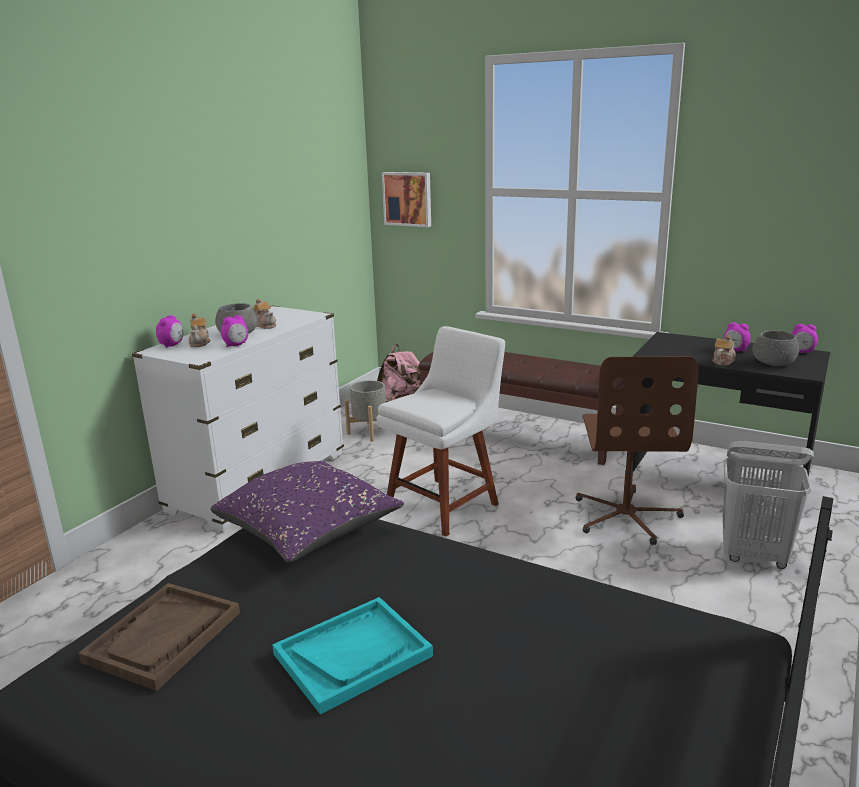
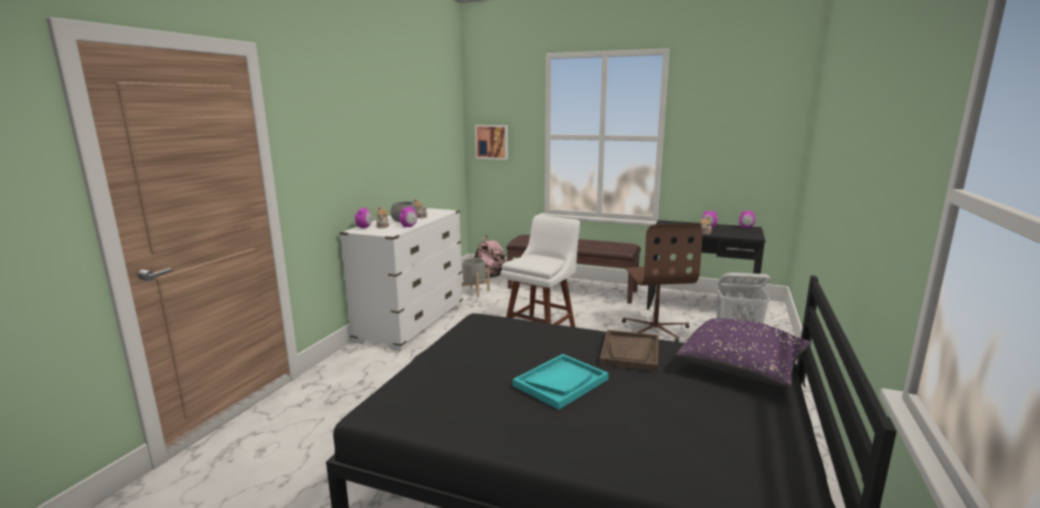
camera: 10 degrees left, 5 degrees down
(163, 637) = (437, 383): brown tray -> brown tray (630, 352)
(309, 531) = (495, 328): purple pillow -> purple pillow (742, 368)
(774, 363) = (733, 232): grey bowl -> none

